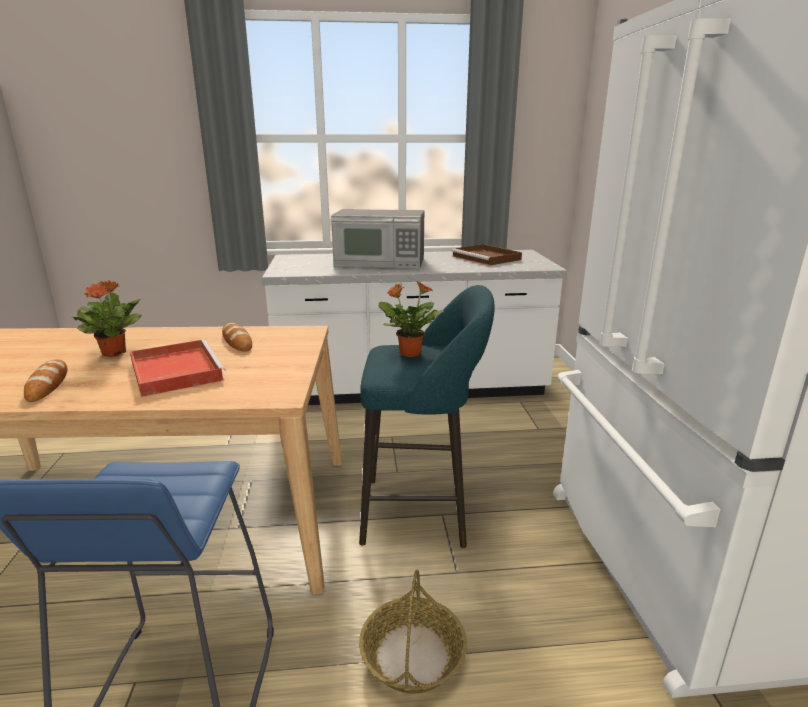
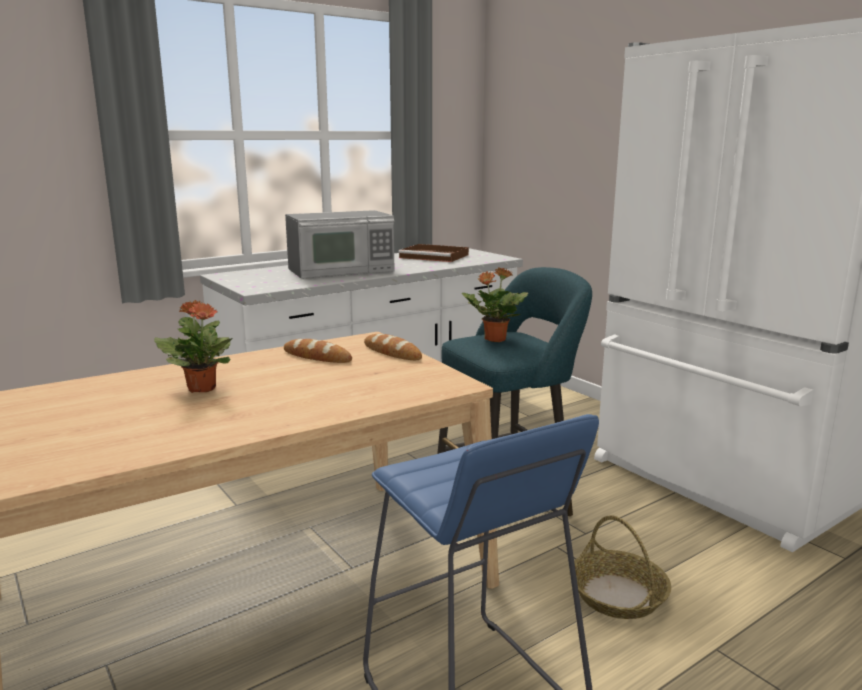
camera: 30 degrees left, 5 degrees down
(48, 384) = (195, 425): bread -> bread (392, 352)
(175, 370) = (311, 388): red tray -> none

